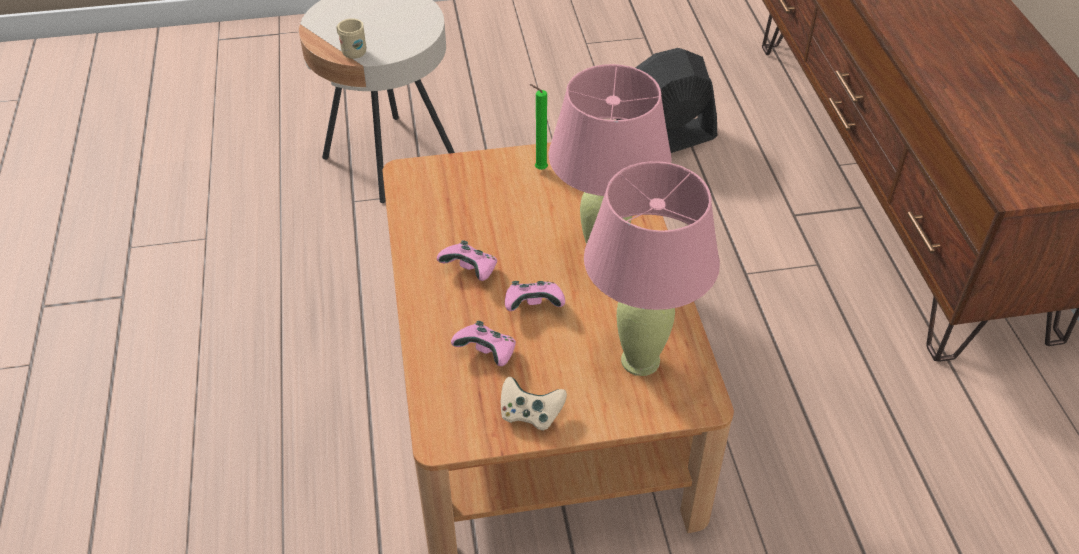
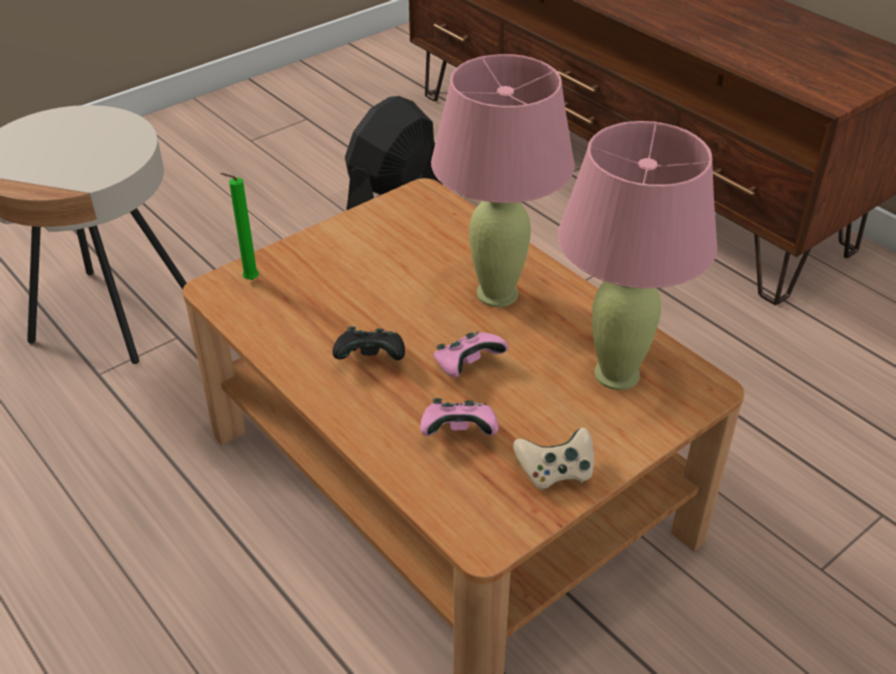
camera: 30 degrees left, 5 degrees down
(351, 52) = (64, 183): beige mug -> none
(471, 271) = (371, 358): pink game controller -> black game controller
(539, 169) = (361, 236): green candle -> green candle (248, 280)

